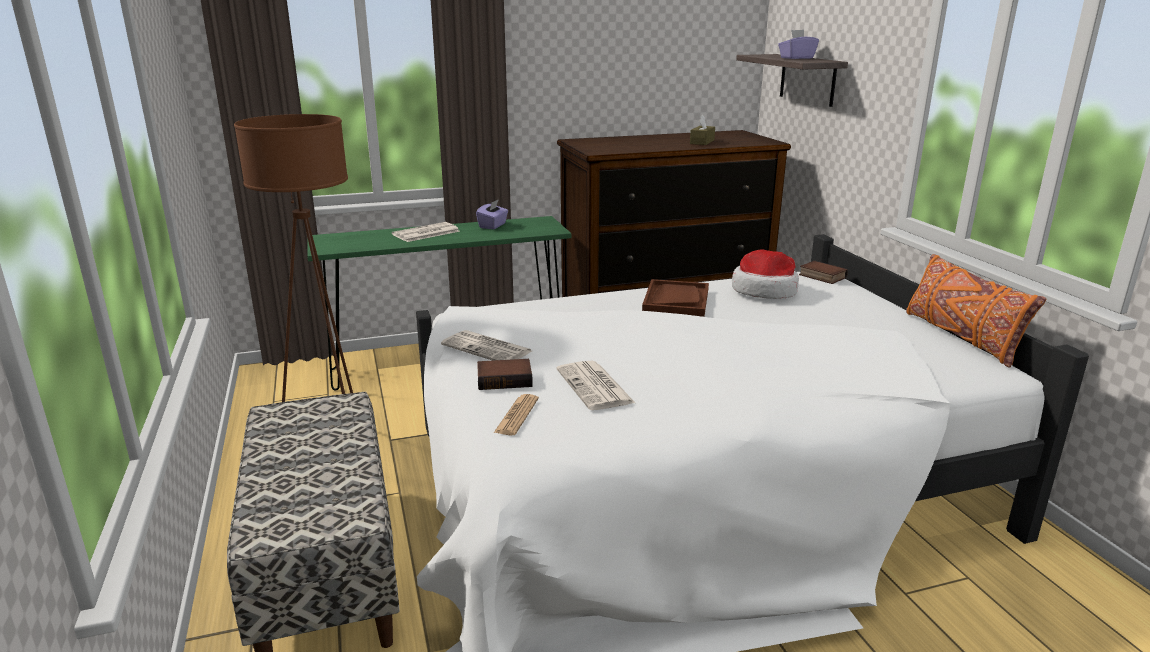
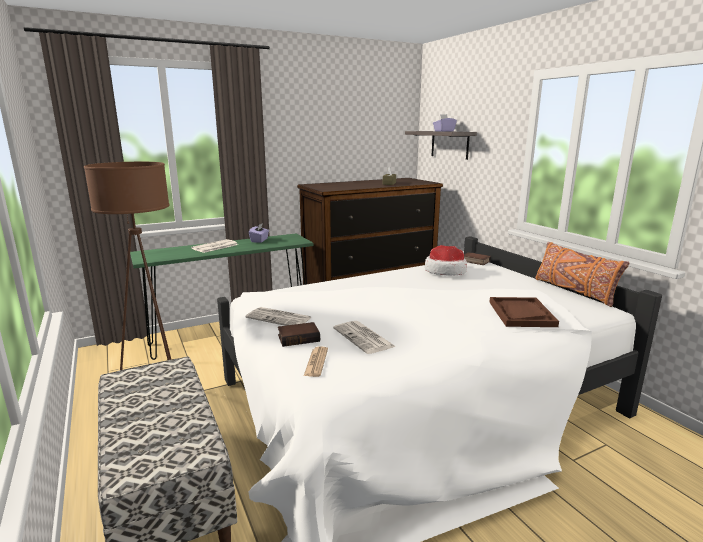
camera: 10 degrees left, 5 degrees down
(676, 300) = (393, 280): brown tray -> brown tray (521, 314)

